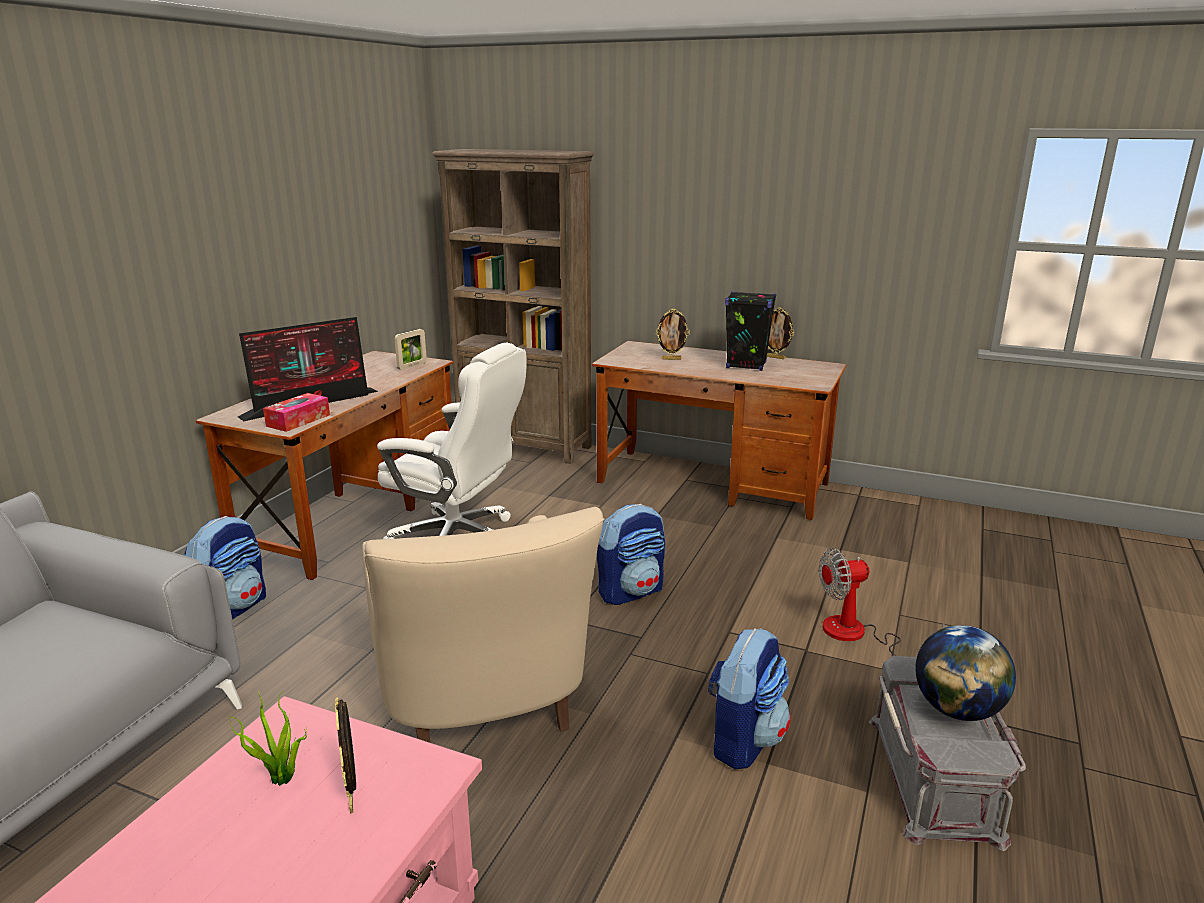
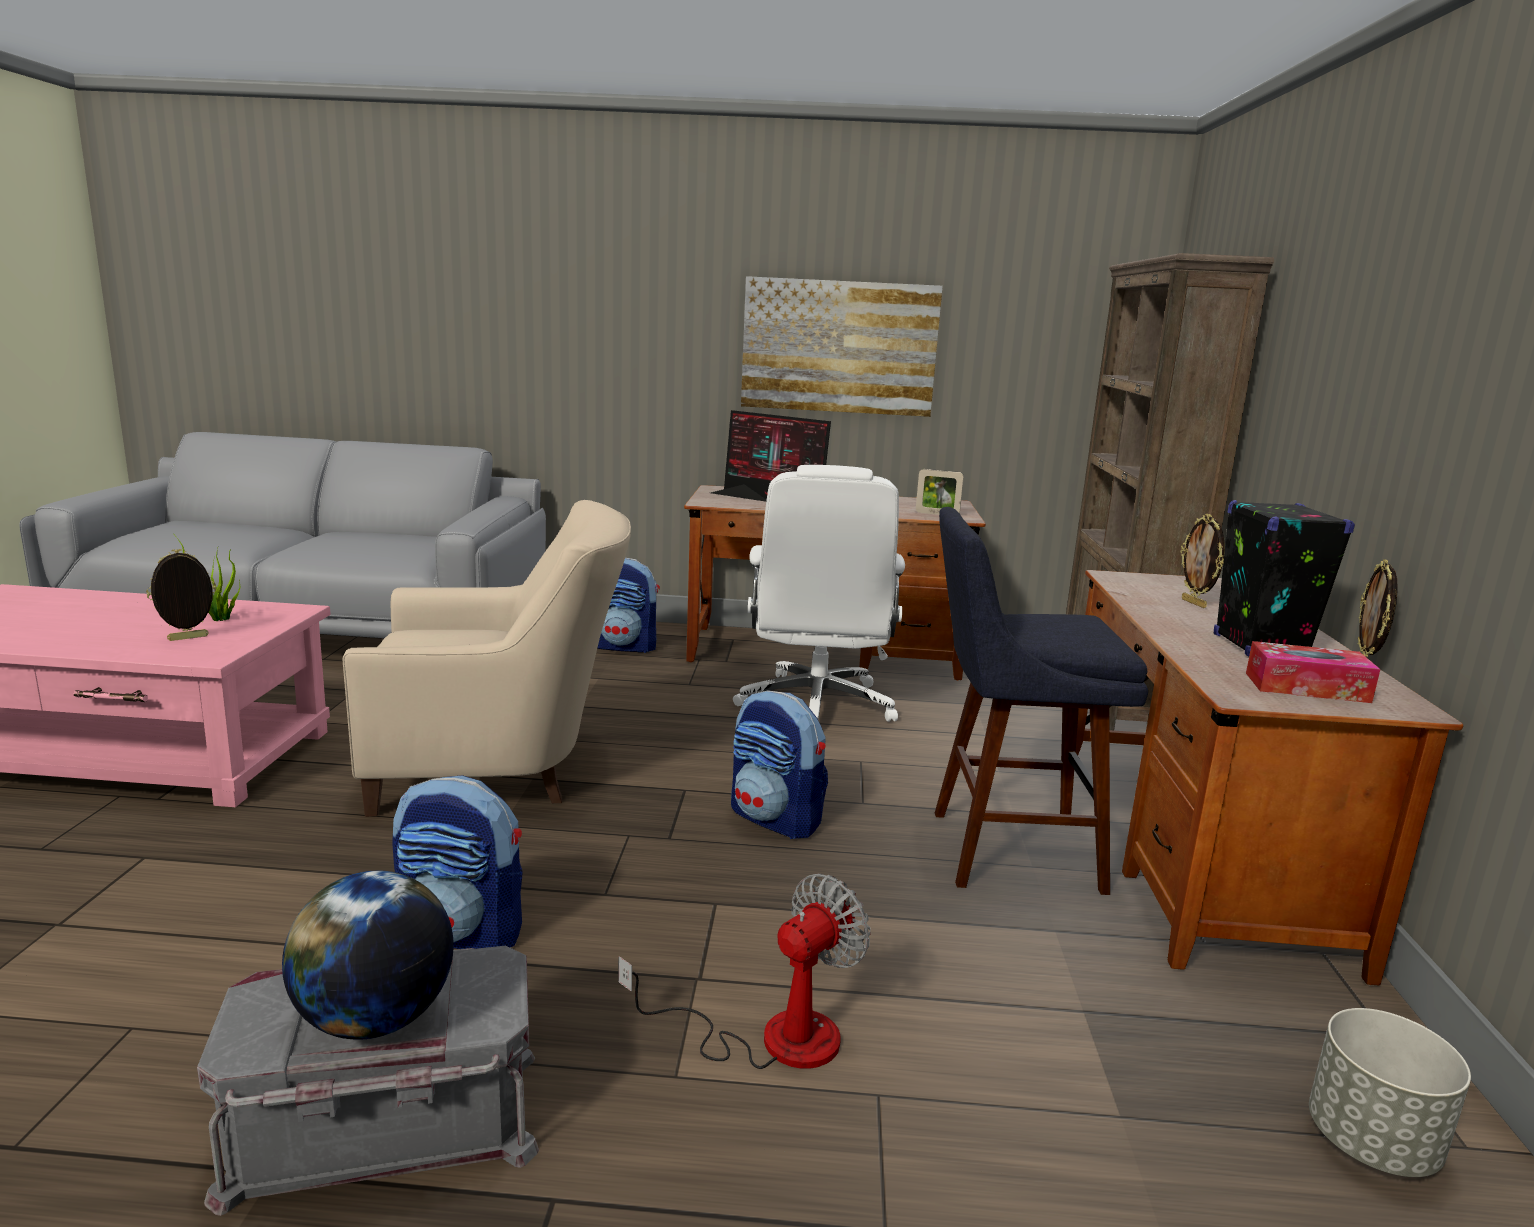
camera: 70 degrees right, 5 degrees down
(266, 247) = (839, 347): none -> picture
(298, 420) = (726, 503): tissue box -> tissue box (1306, 687)
(484, 707) = (501, 769): beige armchair -> beige armchair turned 150 degrees counterclockwise
(696, 529) = (1002, 850): none -> blue stool
(858, 635) = (771, 1037): fan -> fan turned 75 degrees clockwise
(919, 520) = (1372, 1143): none -> grey planter

